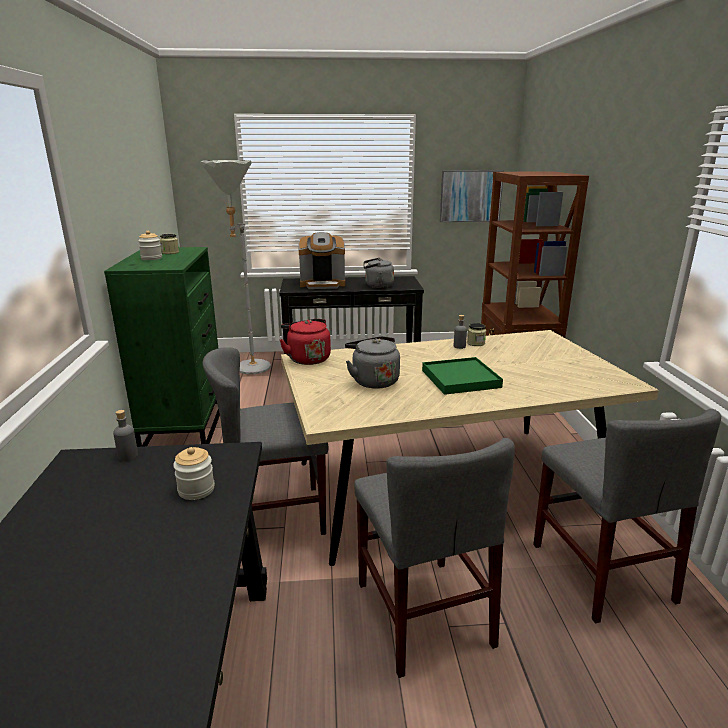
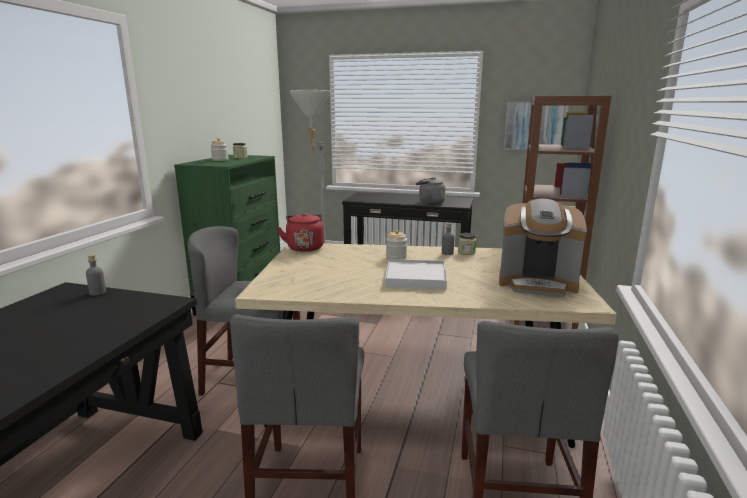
camera: 20 degrees right, 5 degrees down
(196, 490) = (110, 321): jar -> jar (396, 257)
(323, 284) = (384, 198): coffee machine -> coffee machine (537, 283)
(373, 381) = (337, 269): grey kettle -> none
(460, 379) = (416, 277): green tray -> white tray

